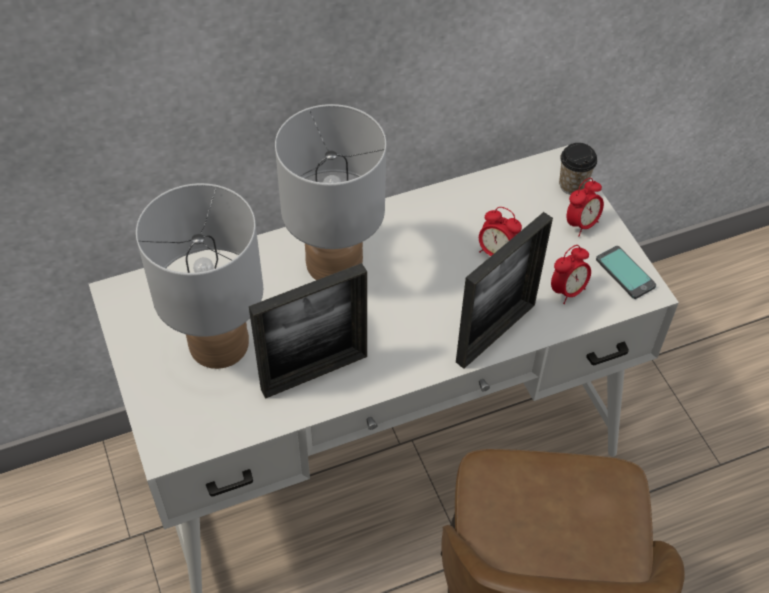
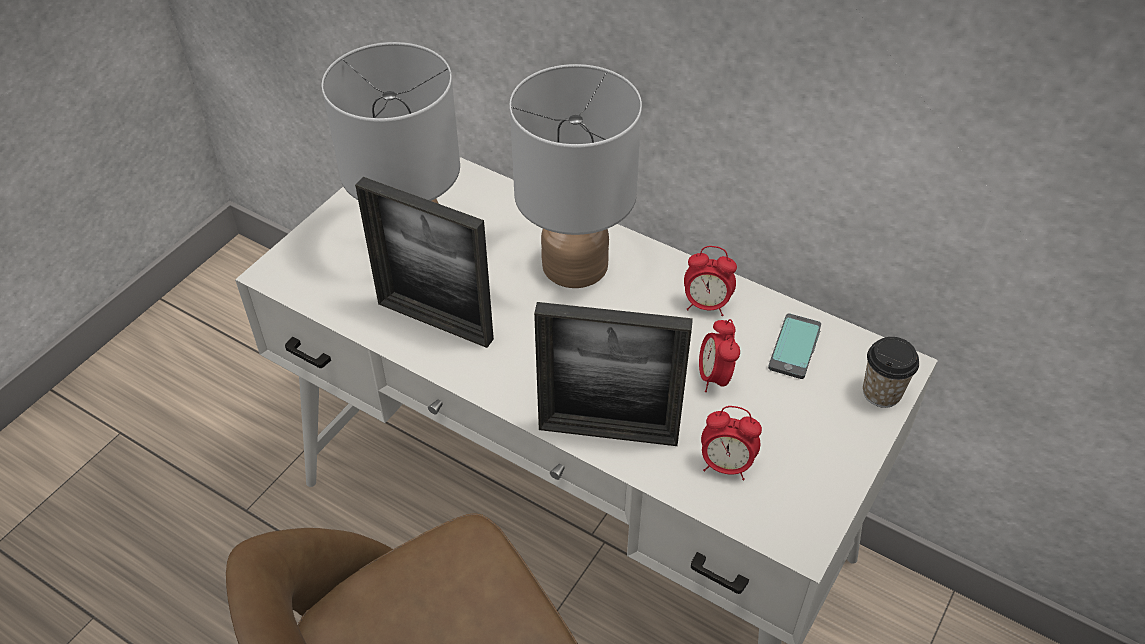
camera: 55 degrees right, 5 degrees down
(581, 224) = (833, 429): alarm clock -> alarm clock (706, 305)
(625, 273) = (807, 507): phone -> phone (795, 347)

